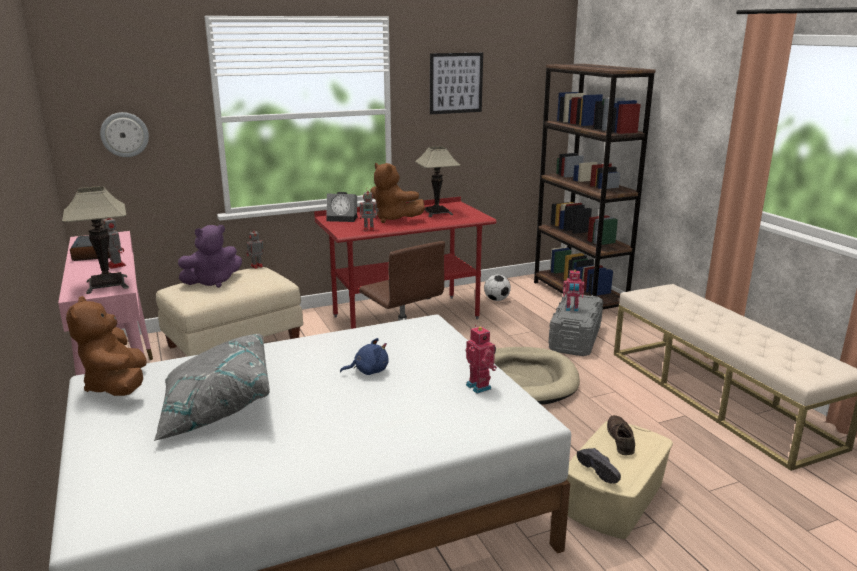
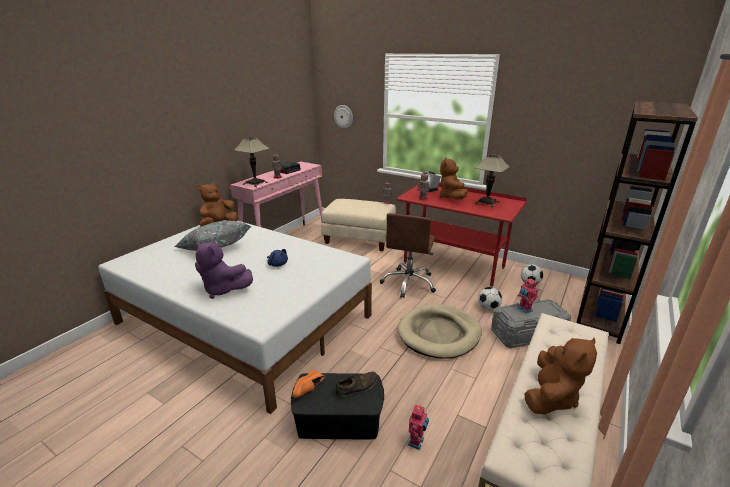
camera: 55 degrees right, 5 degrees up
(212, 282) = (354, 202): purple plush toy -> purple plush toy (223, 290)
(456, 83) = (549, 109): picture -> none
(480, 386) = (288, 298): toy robot -> toy robot (417, 442)
(512, 336) = (488, 308): none -> football
(601, 471) = (309, 389): black shoe -> orange shoe
(614, 498) = (338, 419): beige storage box -> black storage box
(743, 335) = (551, 397): none -> brown plush toy

